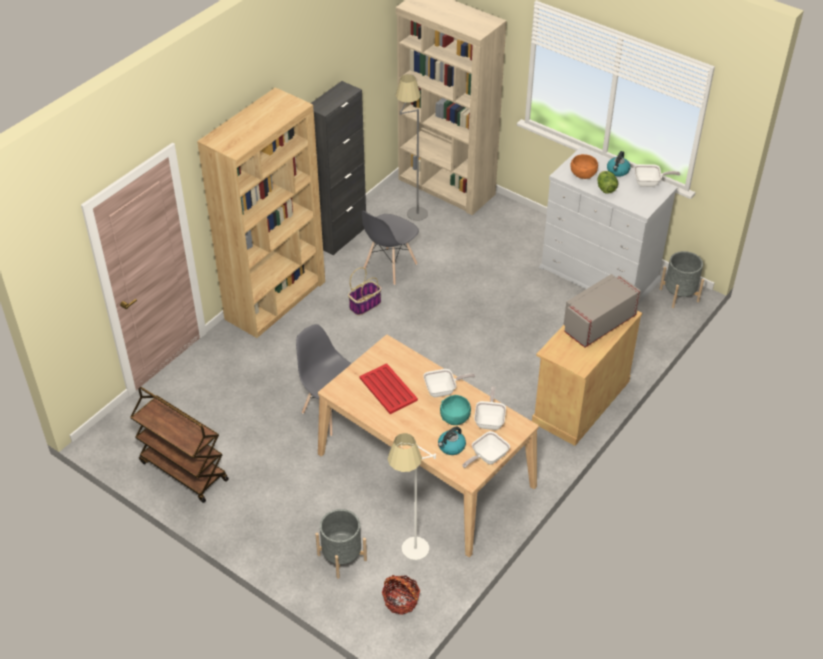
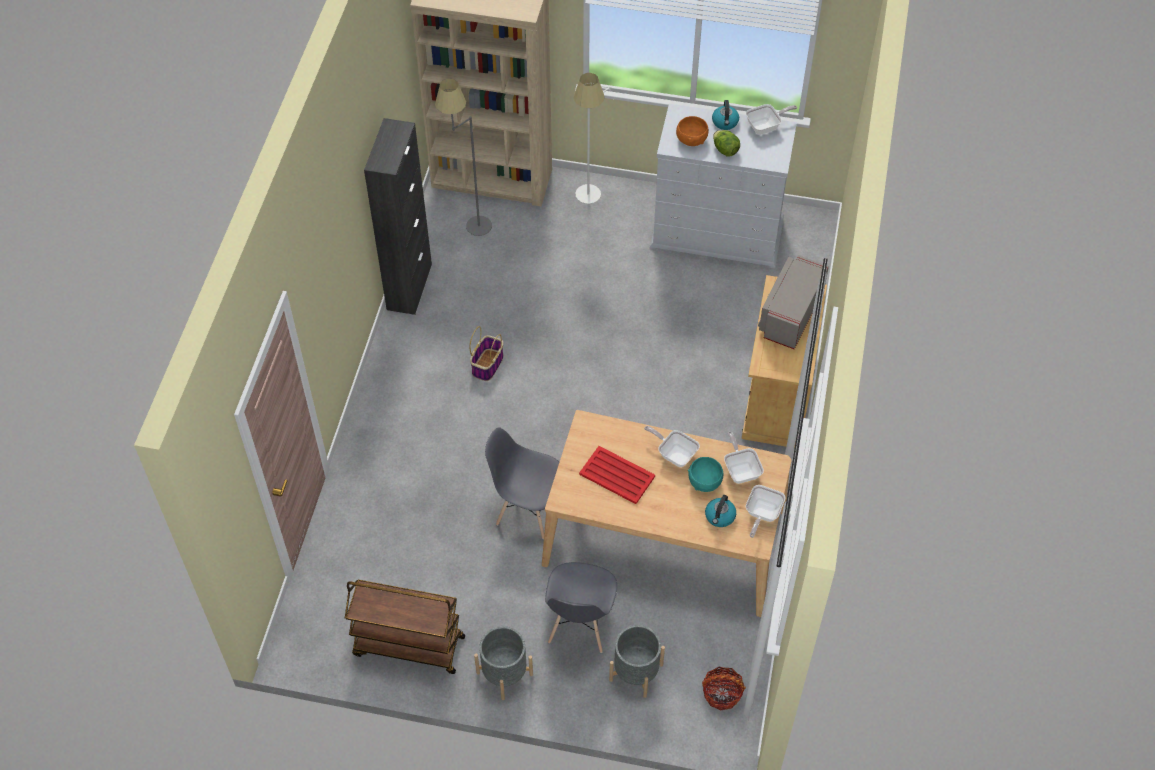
camera: 25 degrees left, 10 degrees up
(276, 300) = (383, 396): brown bookcase -> none
(390, 267) = (487, 306): grey chair -> grey chair (580, 625)
(411, 558) = (705, 643): white floor lamp -> white floor lamp (589, 203)
(443, 390) = (674, 454): frying pan -> frying pan turned 105 degrees counterclockwise
(679, 295) = (810, 229): grey planter -> grey planter (504, 673)

